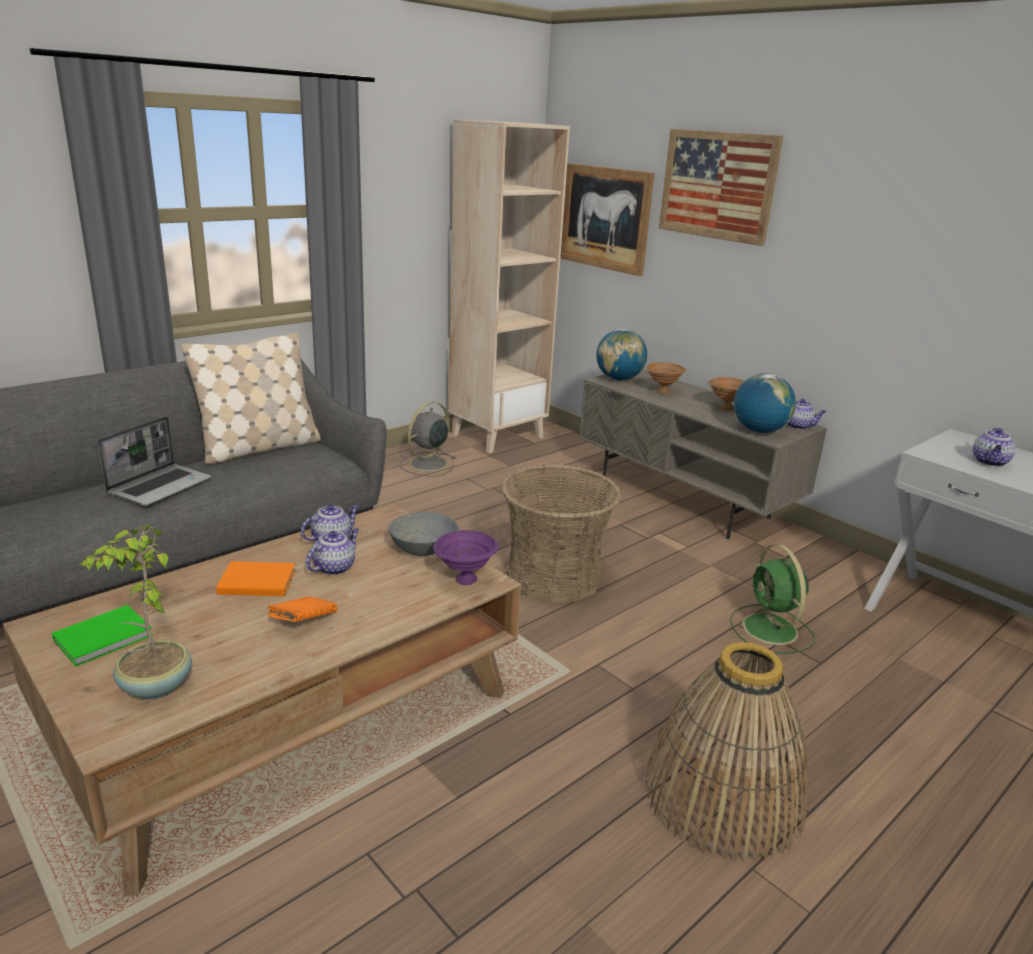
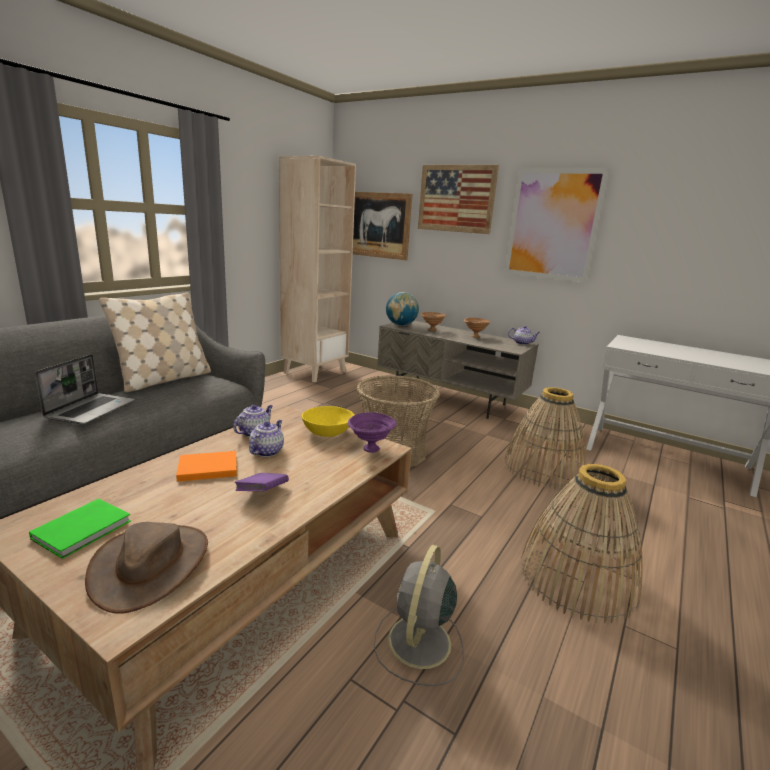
camera: 15 degrees left, 5 degrees down
(154, 687) = (150, 564): potted plant -> brown hat
(303, 622) = (262, 493): orange book -> purple book
(423, 549) = (328, 432): grey bowl -> yellow bowl
(427, 464) = (275, 392): grey fan -> grey fan (418, 644)
(759, 431) = (503, 347): globe -> none
(771, 630) = (543, 468): green fan -> basket
(861, 239) = (553, 225): none -> picture
(990, 462) = (655, 348): teapot -> none

